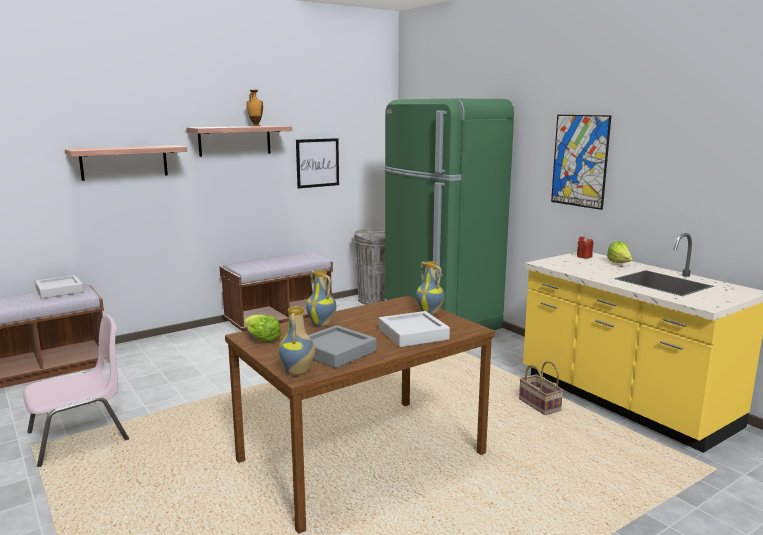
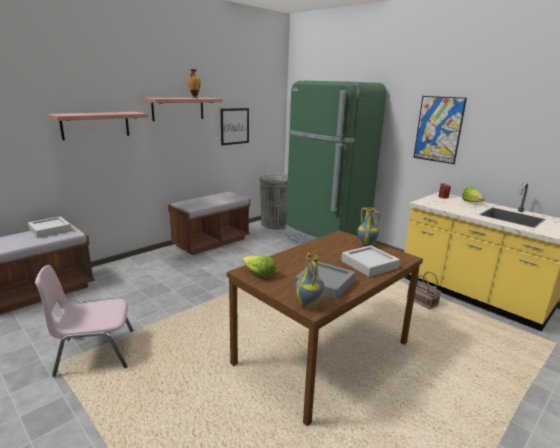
camera: 10 degrees left, 5 degrees up
(80, 436) = (94, 352): pink chair -> pink chair turned 150 degrees counterclockwise
(322, 324) = (296, 258): vase -> none

